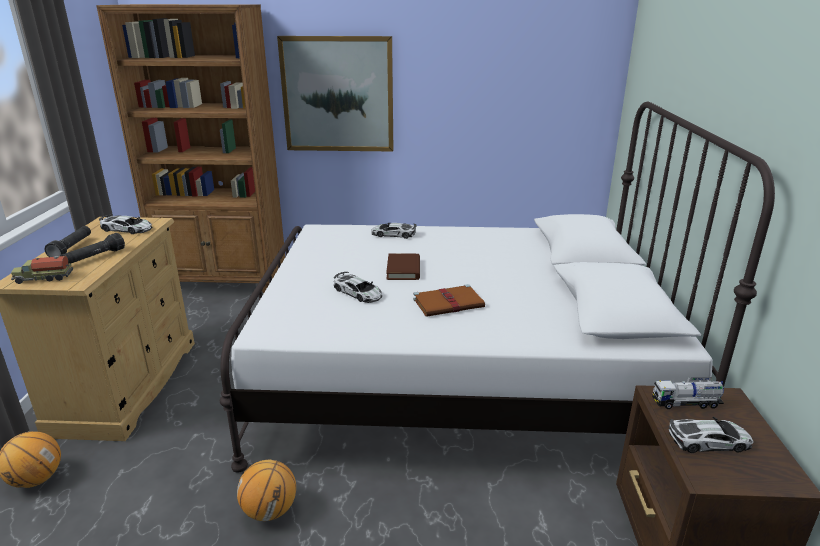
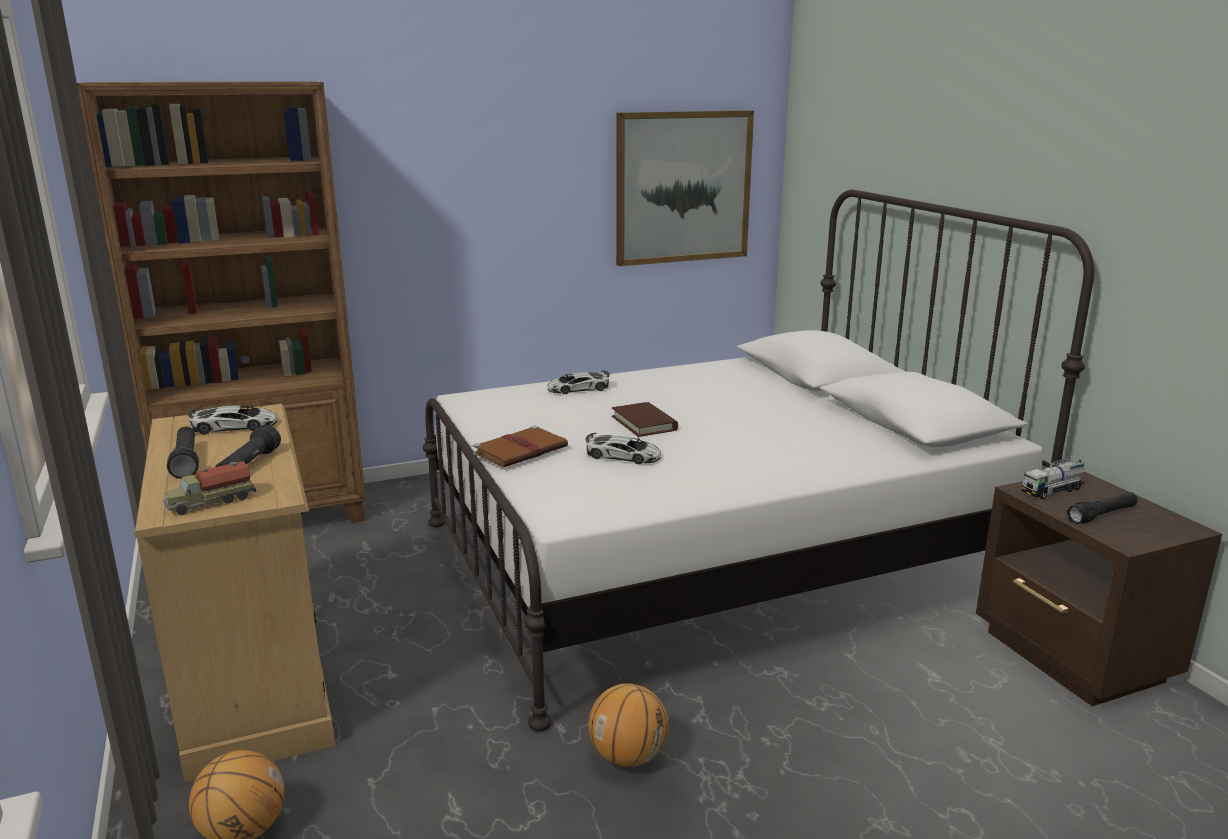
camera: 25 degrees left, 5 degrees down
(338, 95) = (429, 208): picture -> picture (683, 187)
(449, 303) = (743, 447): brown book -> brown book (522, 450)
(708, 441) = (1101, 515): toy car -> black flashlight

